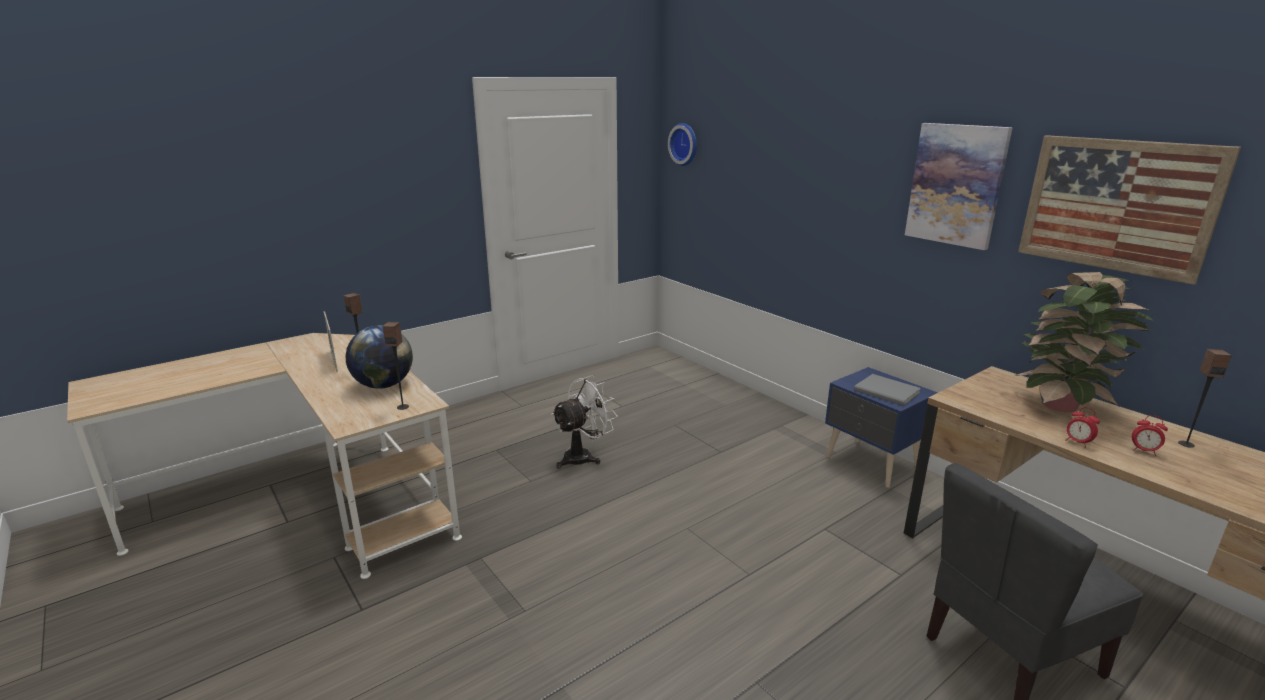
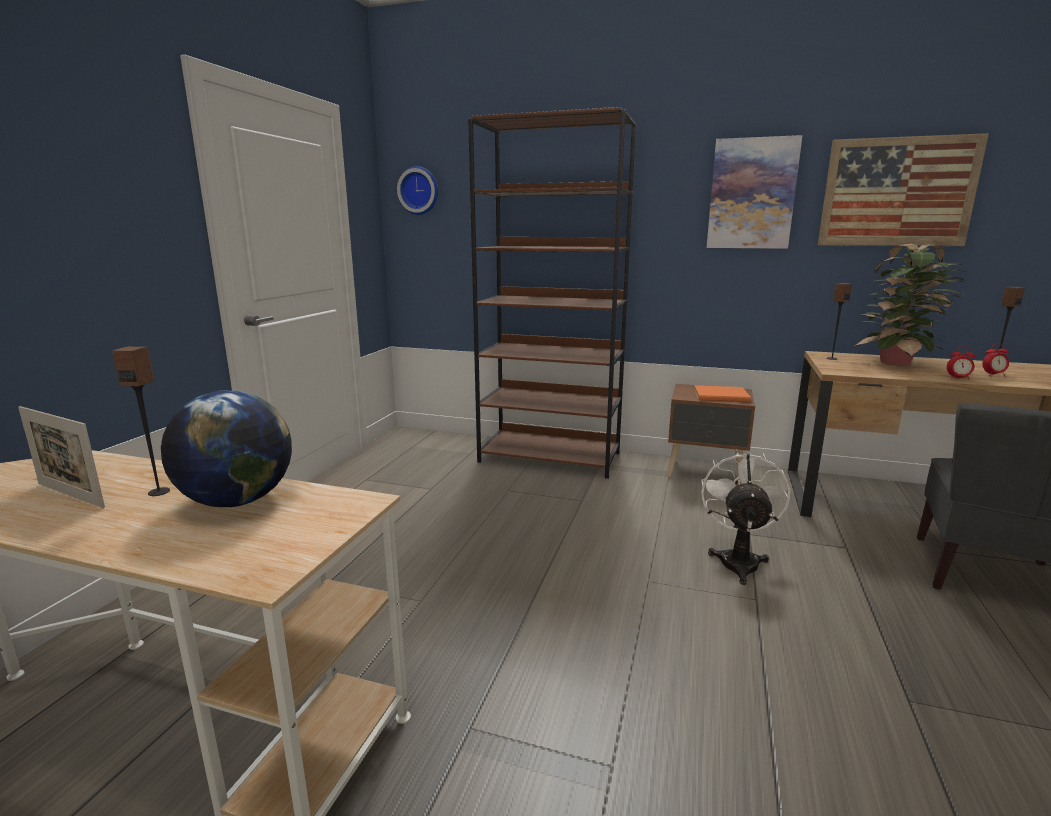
camera: 35 degrees left, 5 degrees down
(403, 407) = (327, 517): speaker -> speaker (831, 358)
(583, 456) = (451, 551): white fan -> white fan (738, 560)
(745, 407) = (550, 457): none -> brown bookcase
(871, 464) = (705, 472): blue nightstand -> brown nightstand
(887, 392) = (722, 396): grey book -> orange book

